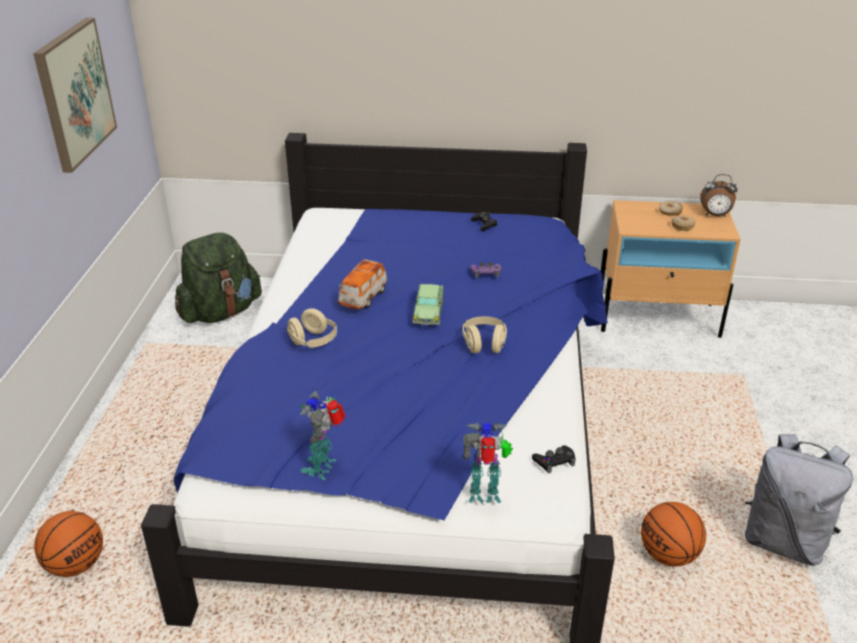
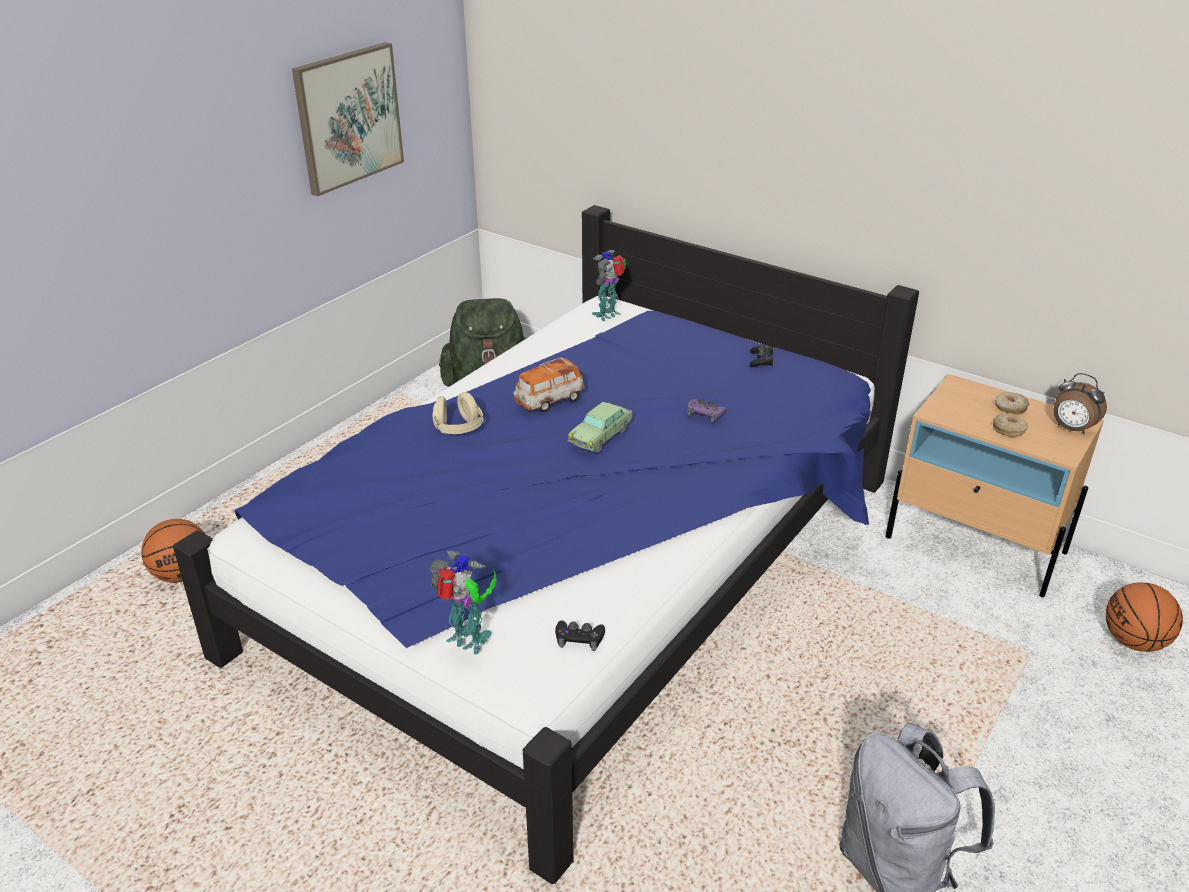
camera: 30 degrees right, 0 degrees up
(323, 466) = (349, 551): toy robot -> toy robot (609, 315)
(484, 344) = (624, 488): beige headphones -> none
(668, 555) = (735, 817): basketball -> basketball (1134, 641)

